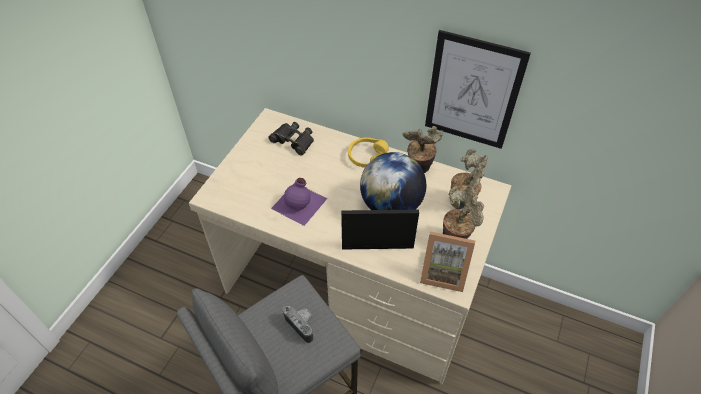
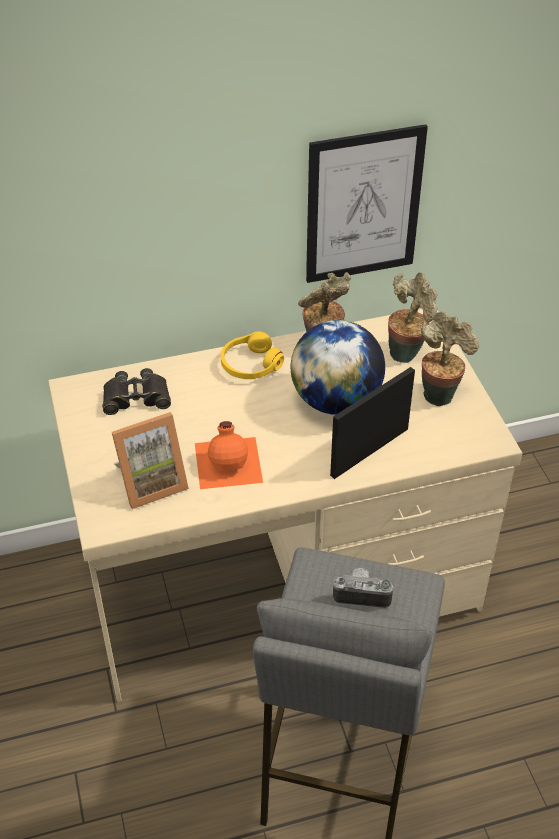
camera: 40 degrees left, 5 degrees down
(300, 203) = (229, 461): purple bottle -> orange bottle
(443, 273) = (463, 434): picture frame -> picture frame (151, 483)

